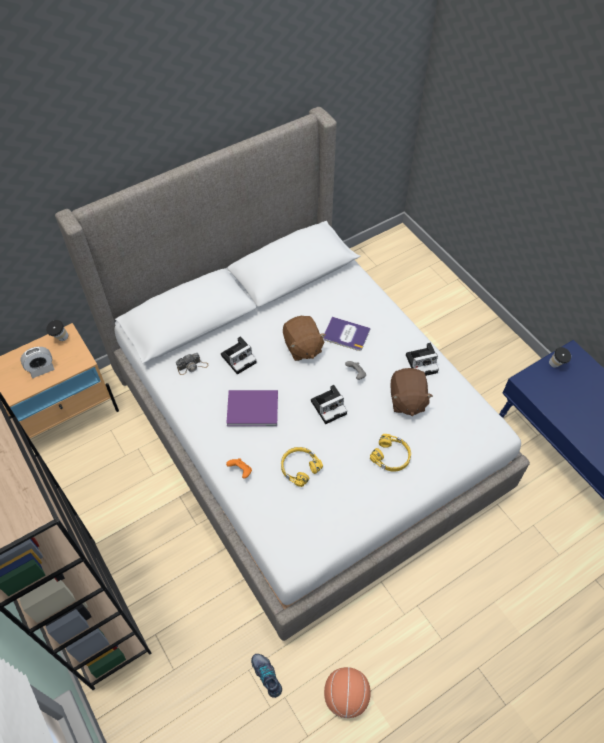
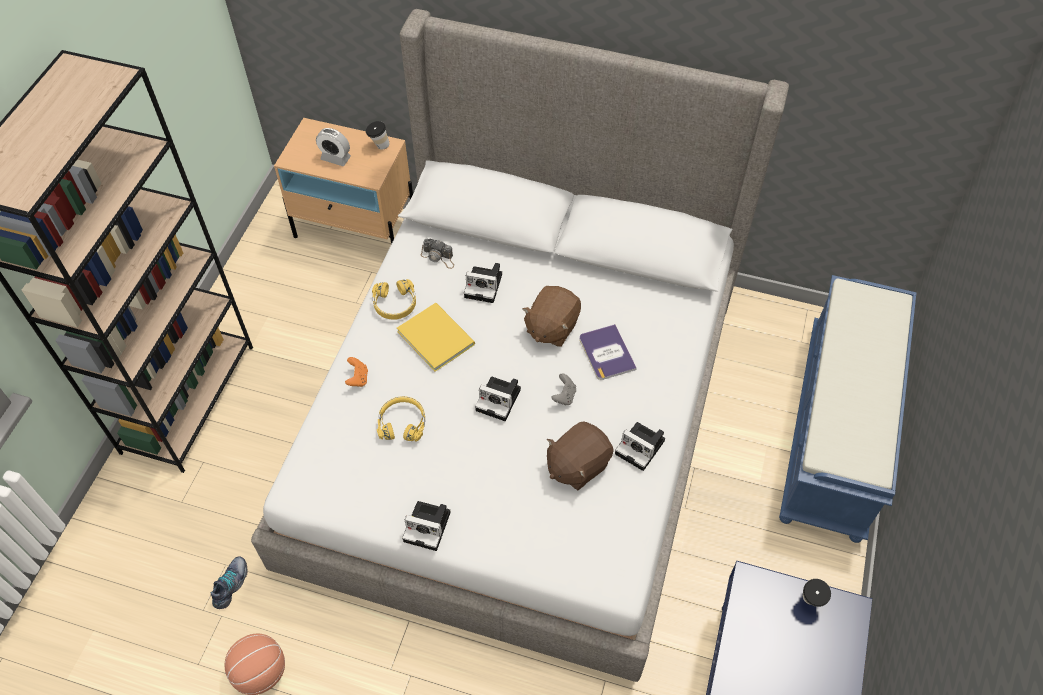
camera: 50 degrees right, 0 degrees up
(251, 407) = (436, 335): purple book -> yellow book
(384, 502) = (429, 526): none -> camera
(391, 456) = (491, 497): yellow headphones -> yellow headphones (395, 304)
(441, 293) = (836, 432): none -> blue bench

